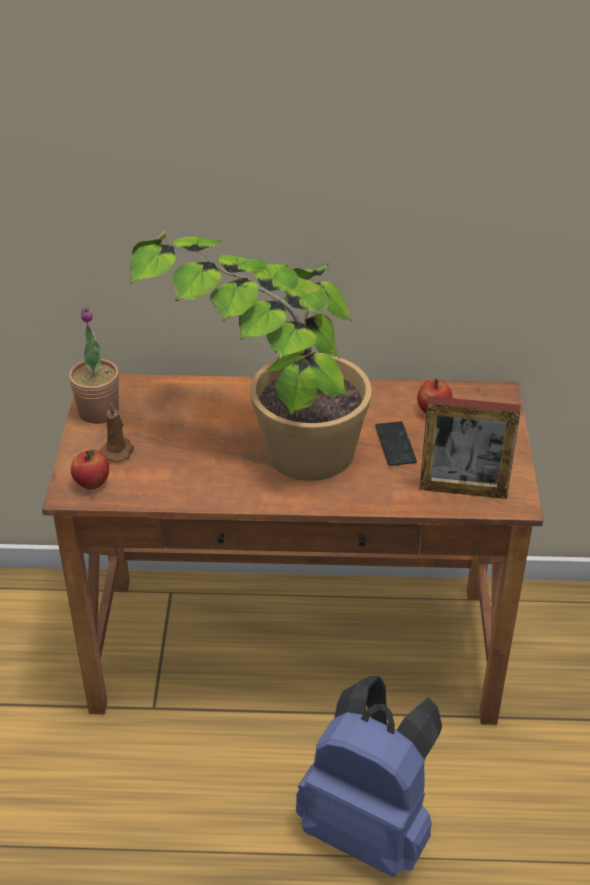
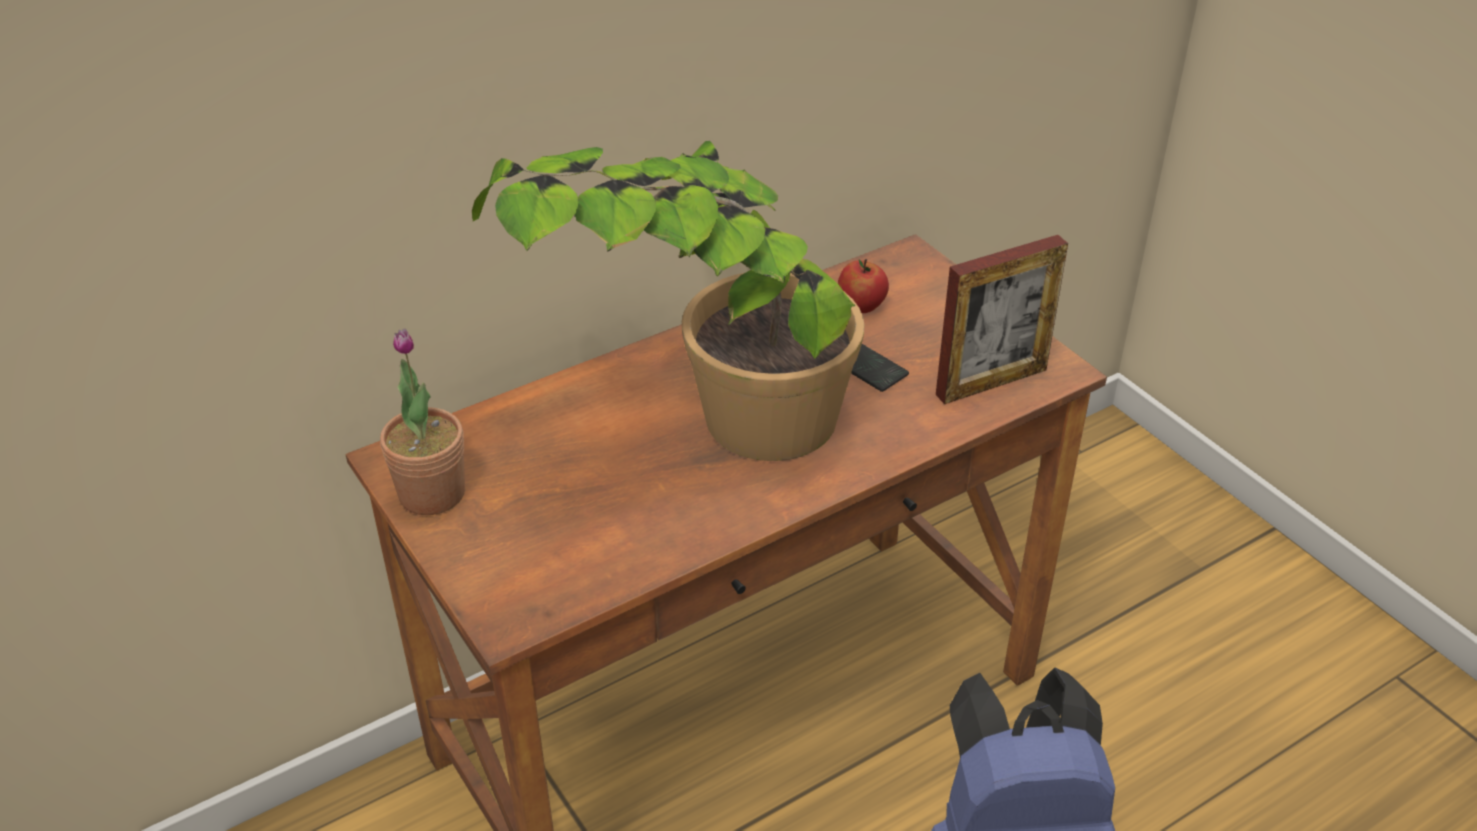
camera: 35 degrees left, 0 degrees up
(92, 483) = (527, 595): apple -> none
(118, 451) = (517, 533): brown candle -> none

